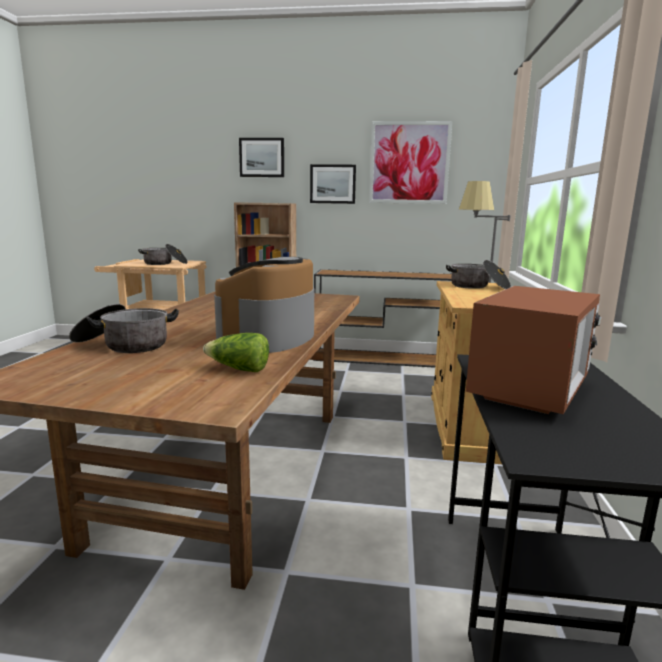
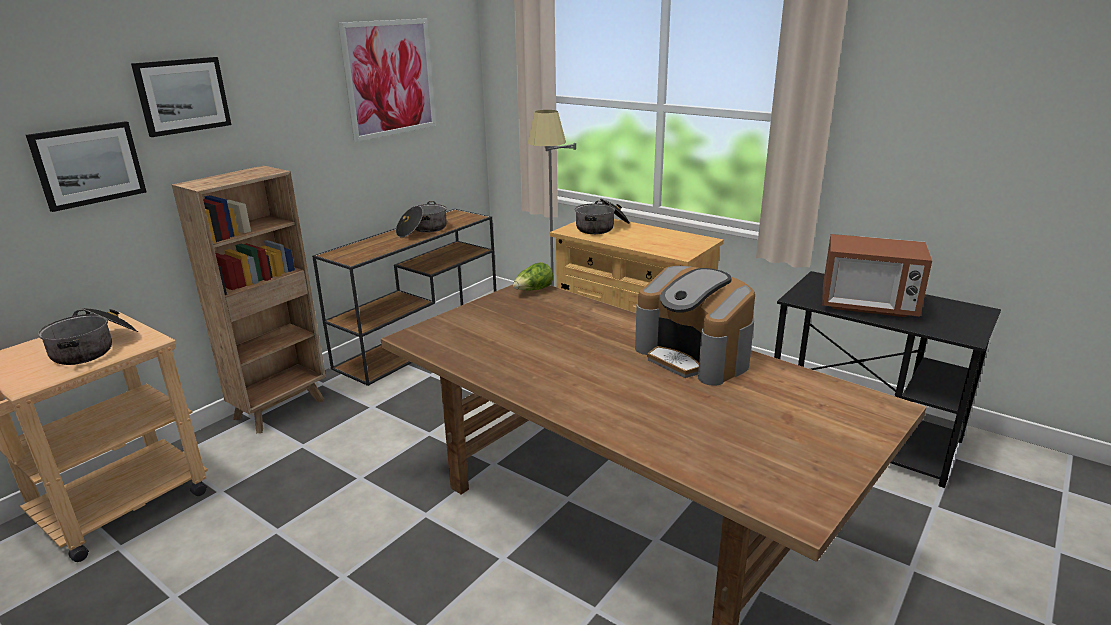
camera: 60 degrees left, 10 degrees up
(124, 345) = (682, 434): cooking pot -> cooking pot (422, 230)
(238, 369) = (796, 386): lettuce -> lettuce (533, 290)
(333, 184) = (303, 123): picture -> picture (88, 165)
(530, 391) = (867, 305): microwave -> microwave turned 135 degrees clockwise

